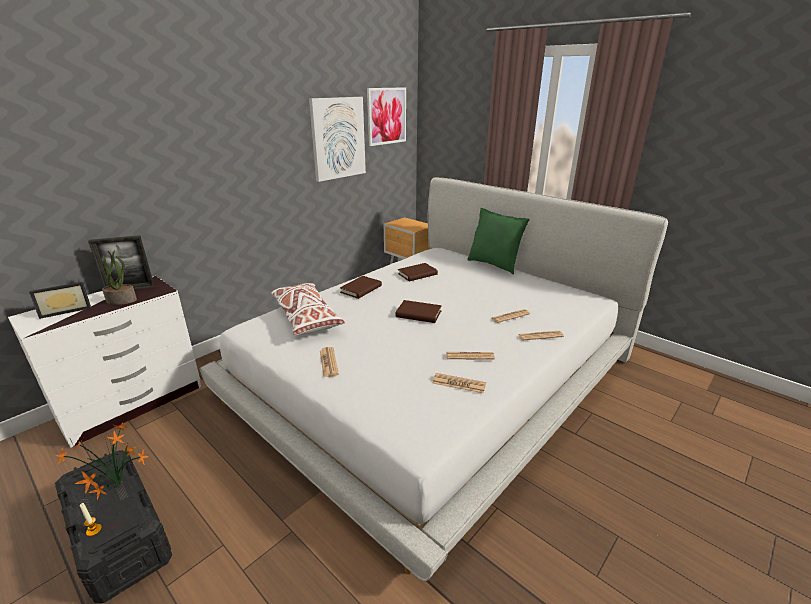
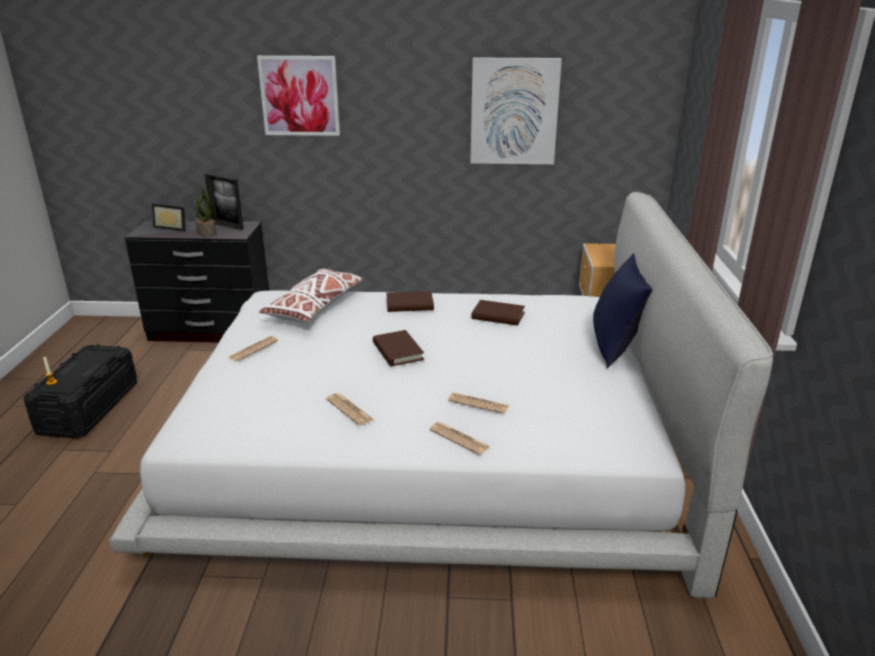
camera: 50 degrees right, 0 degrees up
(118, 487) = (91, 368): potted plant -> none
(134, 403) = (211, 332): white dresser -> black dresser
(386, 116) = (611, 88): picture -> picture (299, 96)
(459, 383) = (289, 422): newspaper -> none
(494, 265) = (616, 347): green pillow -> blue pillow

